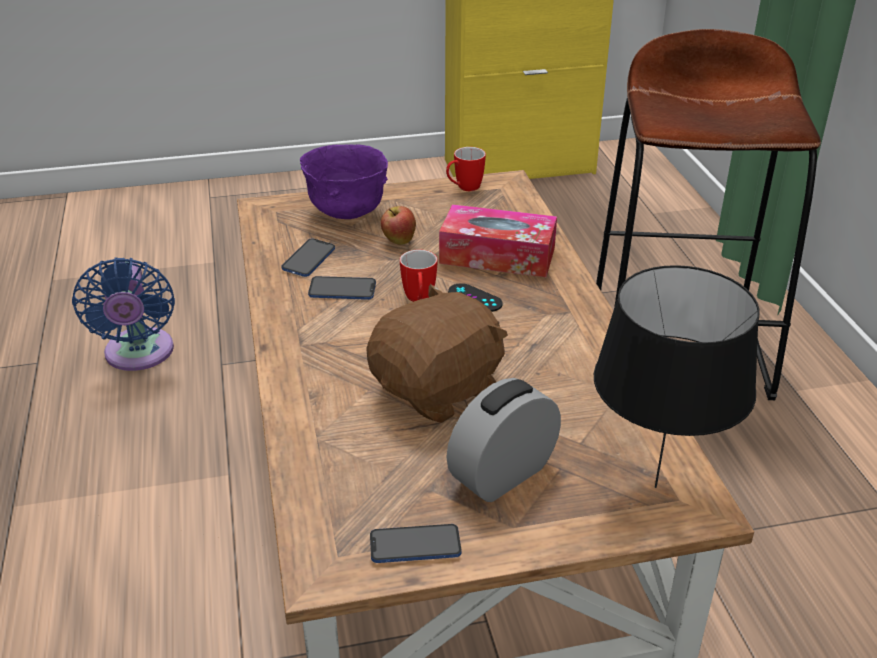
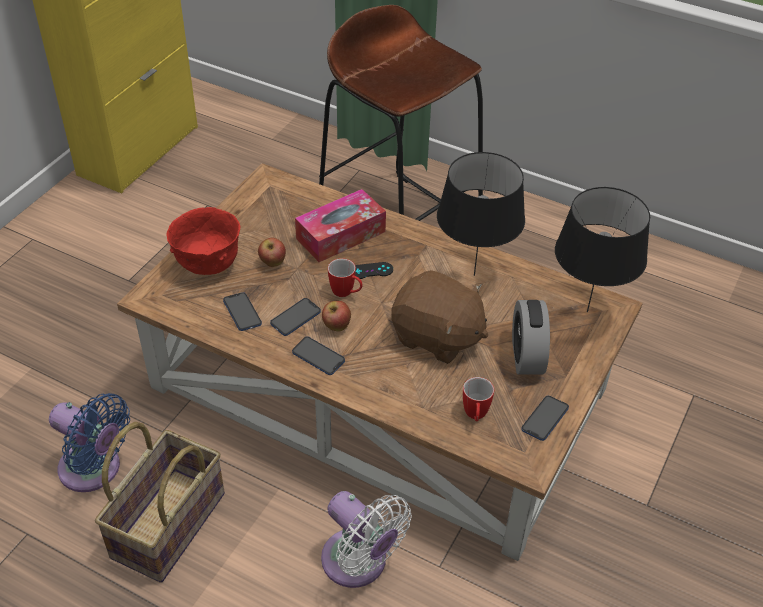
camera: 50 degrees left, 10 degrees up
(117, 430) = (167, 523): none -> basket
(186, 592) = (359, 563): none -> white fan
(305, 329) = (318, 357): none -> phone
(346, 212) = (208, 264): purple bowl -> red bowl
(363, 318) = (336, 326): none -> apple
(439, 390) = (437, 337): brown plush toy -> brown plush toy turned 120 degrees clockwise
(464, 188) = (250, 200): mug -> mug (475, 416)
(574, 366) = (473, 275): none -> black table lamp

